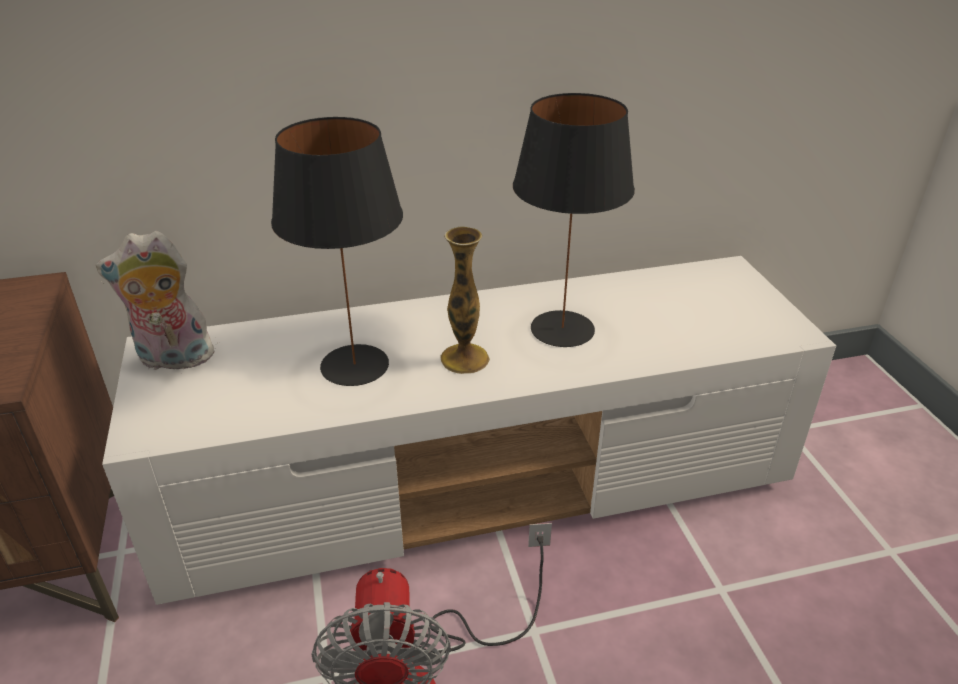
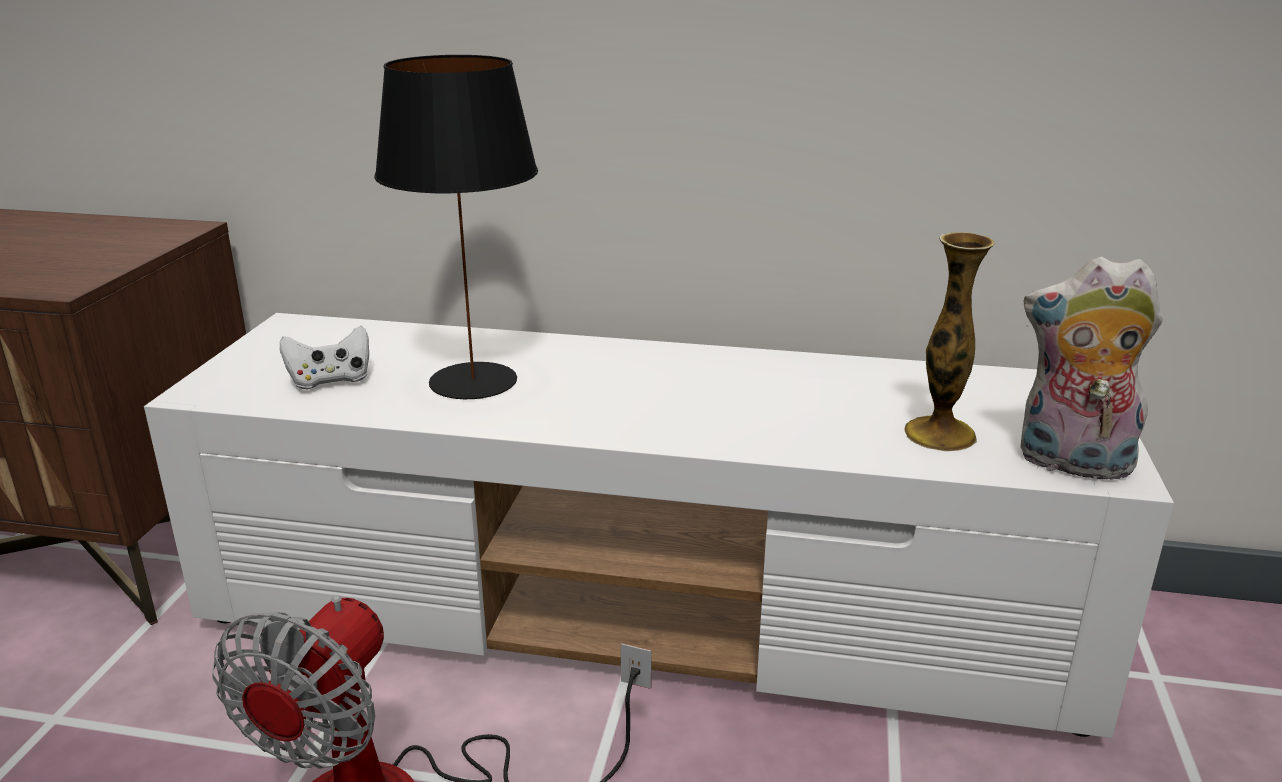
camera: 25 degrees right, 10 degrees down
(173, 360) = (297, 339): plush toy -> plush toy (1071, 464)
(242, 394) = (330, 380): none -> white game controller
(464, 358) = (605, 401): vase -> vase (939, 434)
(563, 329) = (760, 400): black table lamp -> none

